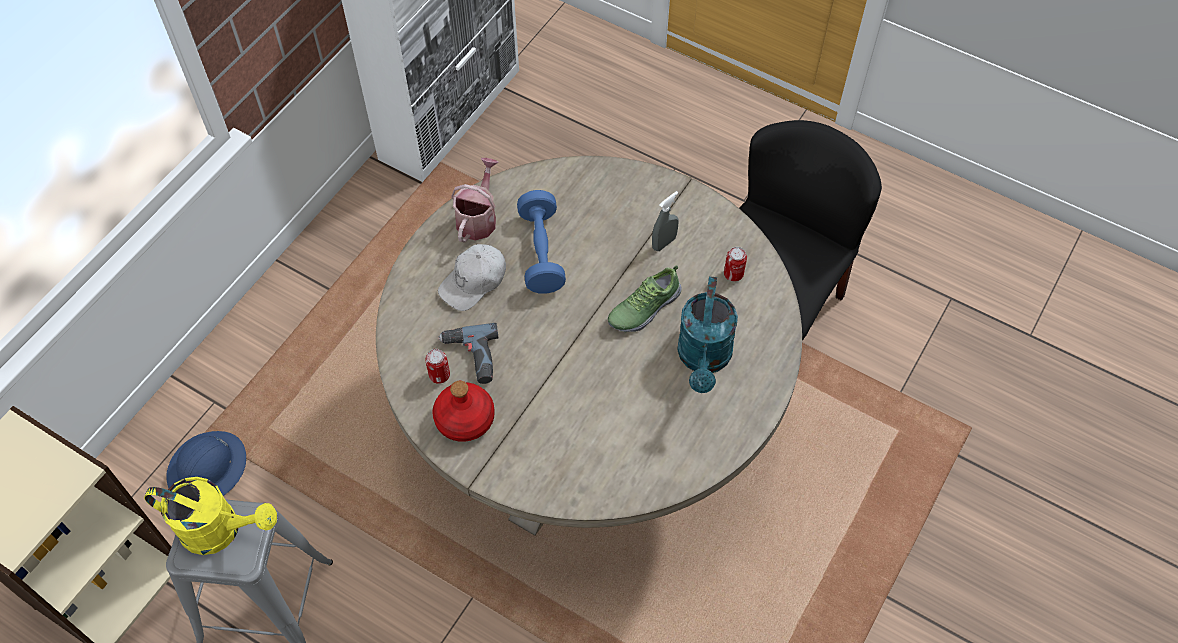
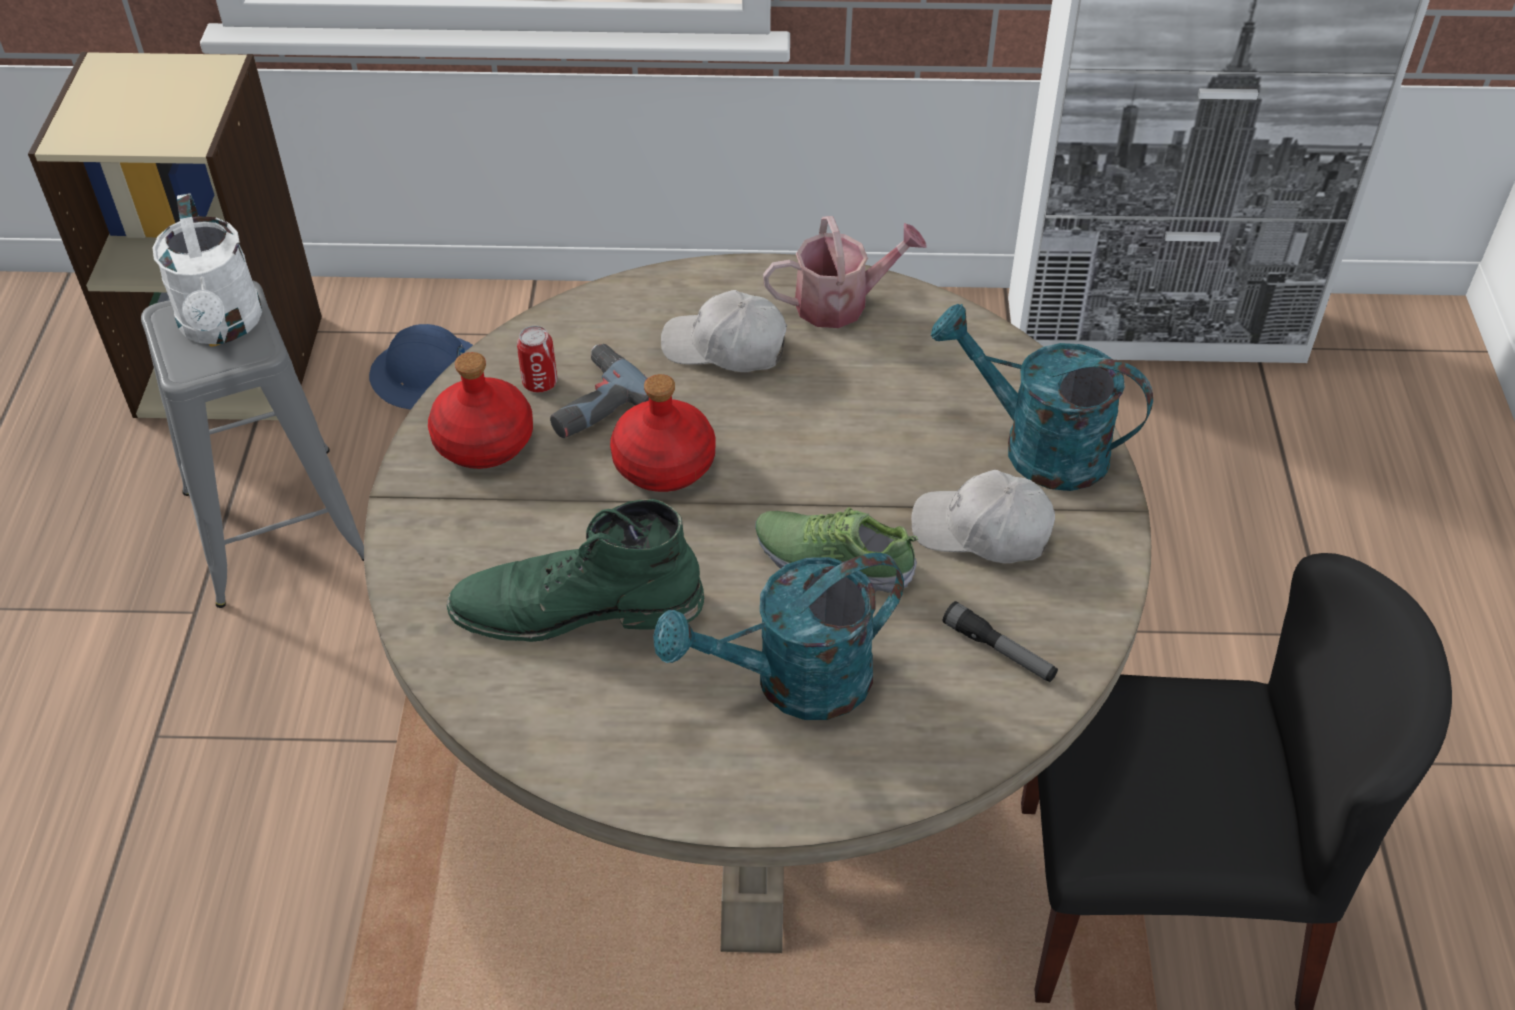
camera: 60 degrees right, 10 degrees down
(221, 529) = (222, 327): yellow watering can -> white watering can
(536, 346) = (665, 463): none -> red bottle
(541, 252) = (838, 395): blue dumbbell -> none
(606, 425) = (577, 608): none -> green boot
(628, 195) = (1037, 447): none -> turquoise watering can
(664, 243) = (982, 531): grey spray bottle -> white cap
(733, 274) = (999, 650): can -> flashlight

